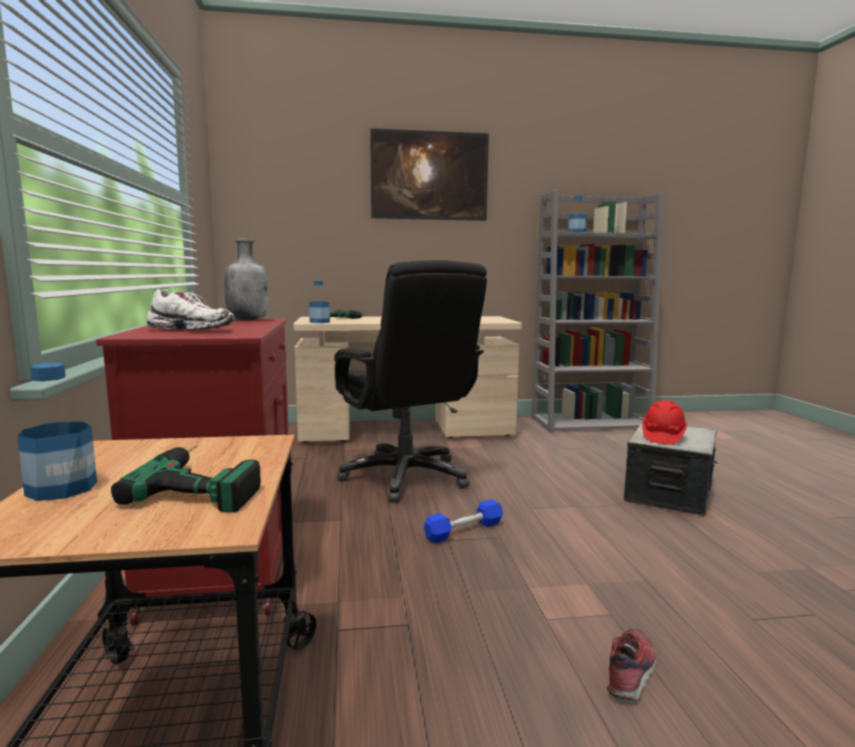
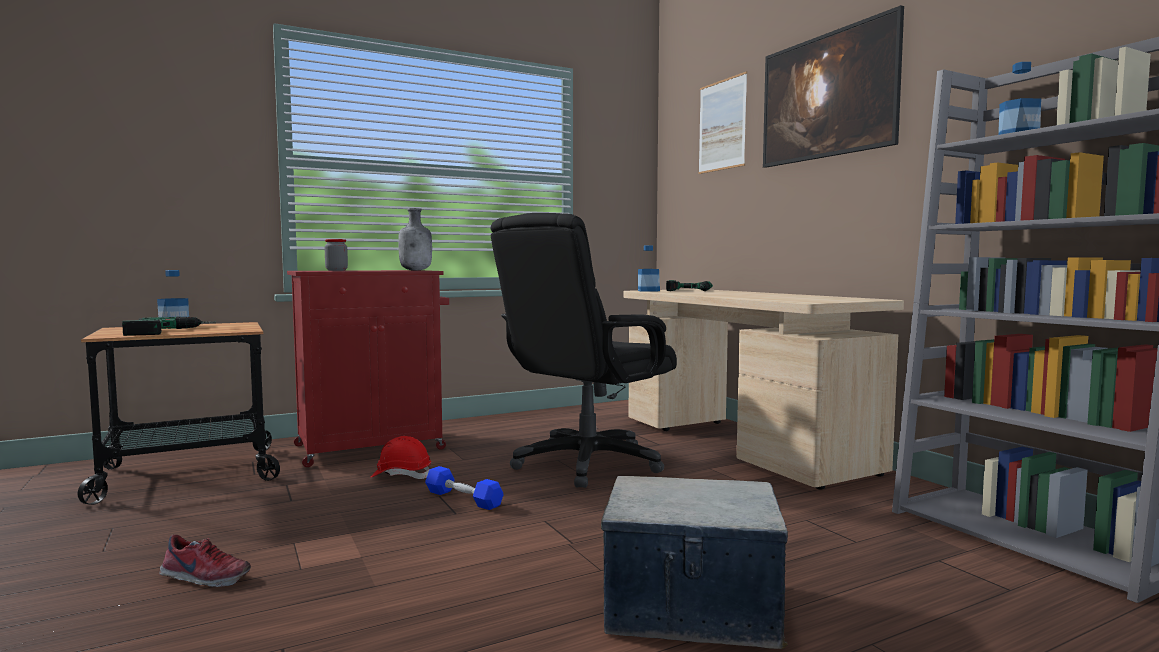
camera: 70 degrees right, 5 degrees down
(191, 330) = (336, 270): white shoe -> jar
(315, 172) = (722, 125): none -> picture
(662, 437) = (668, 491): red hard hat -> red hard hat (401, 476)

